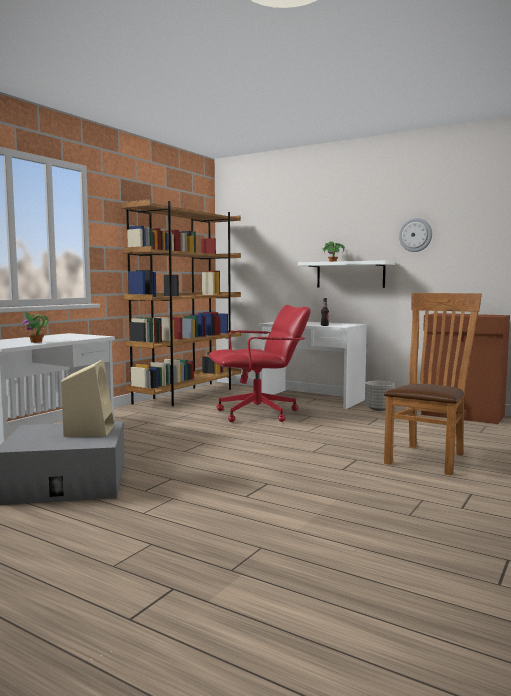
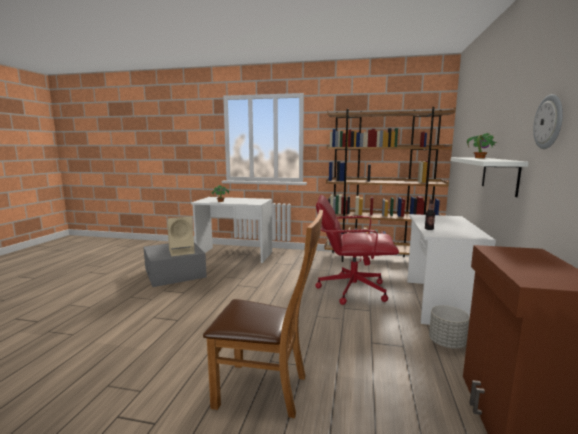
camera: 70 degrees right, 5 degrees up
(258, 414) = (351, 290): red office chair -> red office chair turned 135 degrees clockwise

